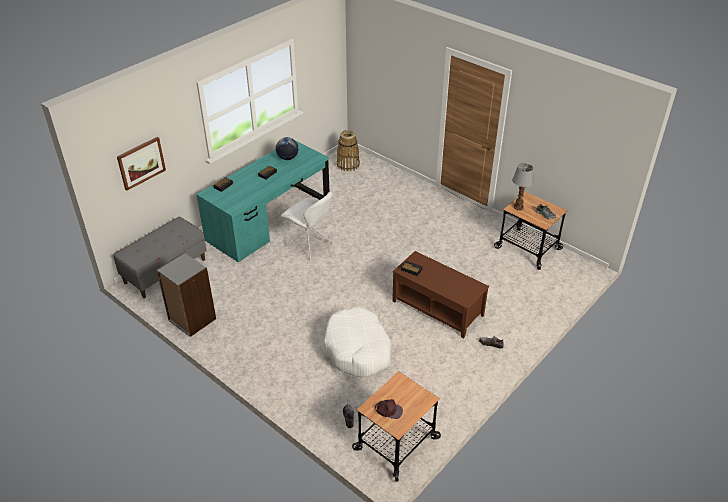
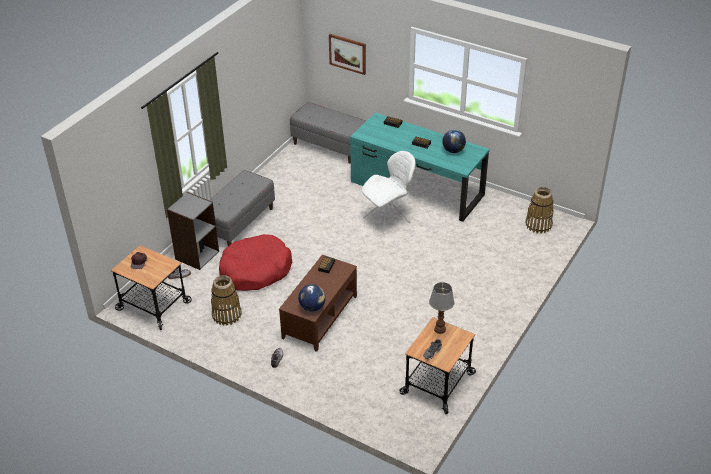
camera: 80 degrees right, 0 degrees up
(191, 320) = (274, 173): grey bookcase -> grey bookcase (196, 255)
(272, 357) = (239, 223): none -> grey bench
(309, 246) = (388, 220): white chair -> white chair turned 150 degrees counterclockwise
(357, 349) = (255, 270): white dog bed -> red dog bed
(422, 378) = (226, 315): none -> basket
(469, 285) = (312, 307): none -> globe

